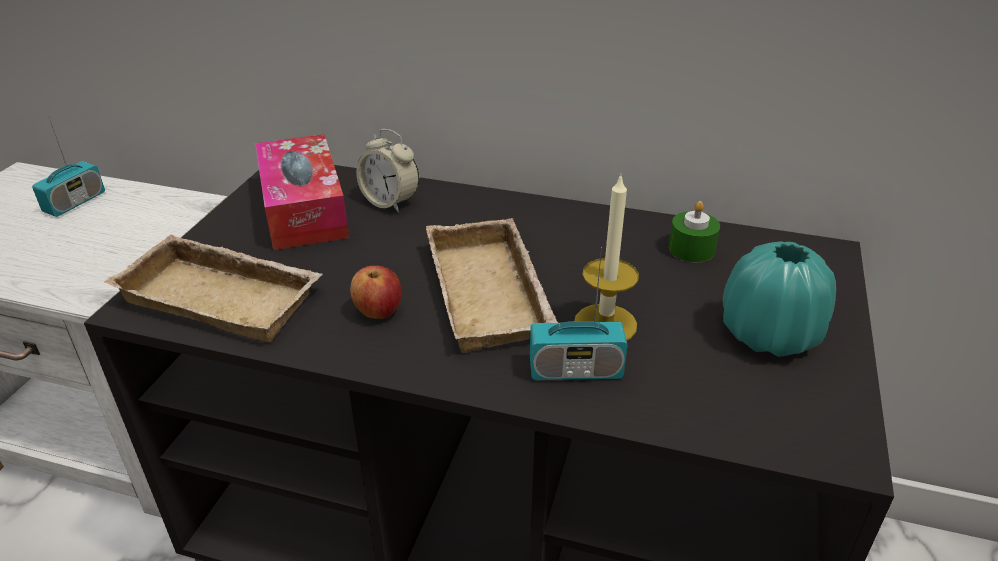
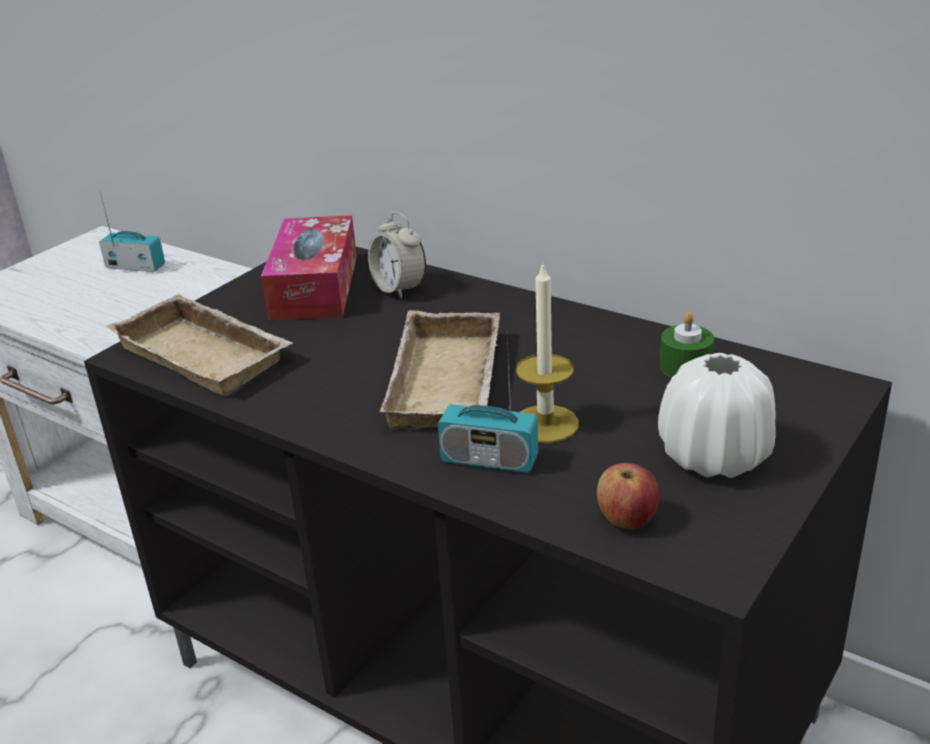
camera: 20 degrees right, 5 degrees down
(75, 203) = (136, 267): radio -> radio turned 120 degrees counterclockwise
(378, 312) = (334, 384): apple -> apple (627, 520)
(769, 334) = (714, 457): turquoise vase -> white vase

